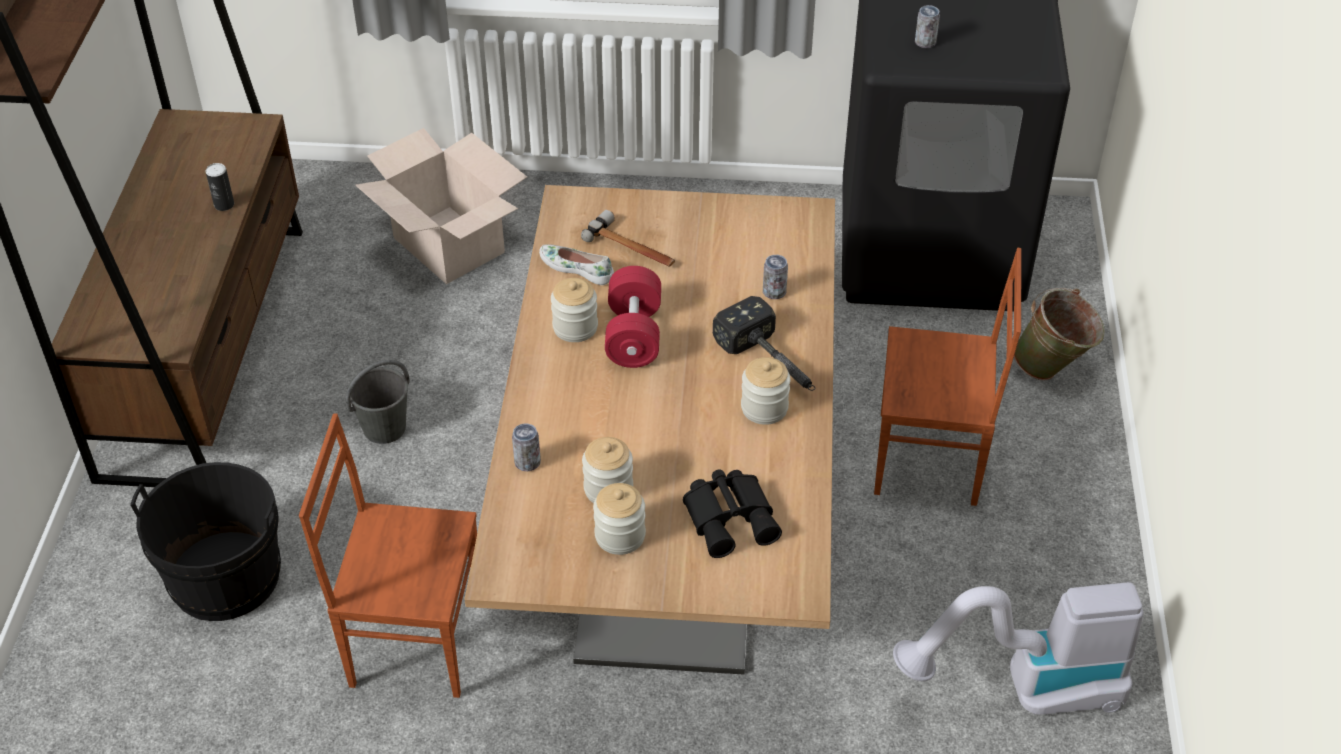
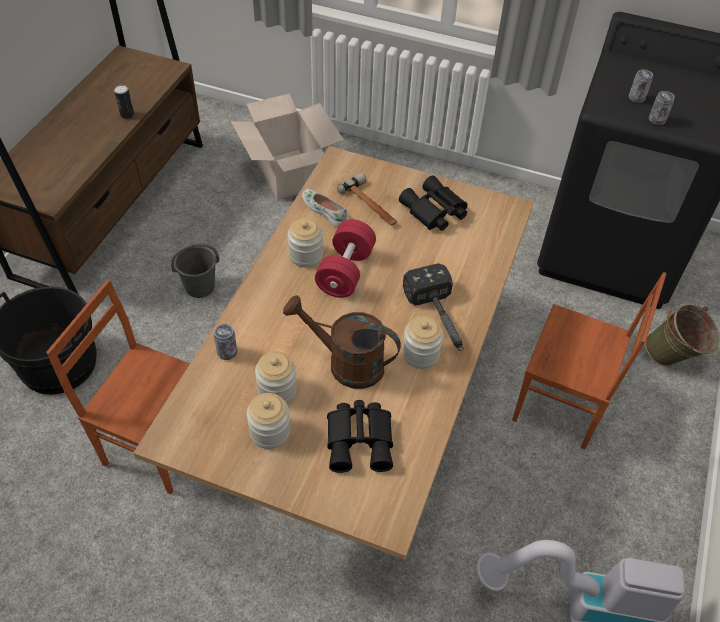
camera: 15 degrees right, 5 degrees up
(679, 440) = (346, 363): none -> brown watering can
(715, 238) = (433, 211): none -> black binoculars
(774, 292) = (462, 263): can -> can (656, 120)

